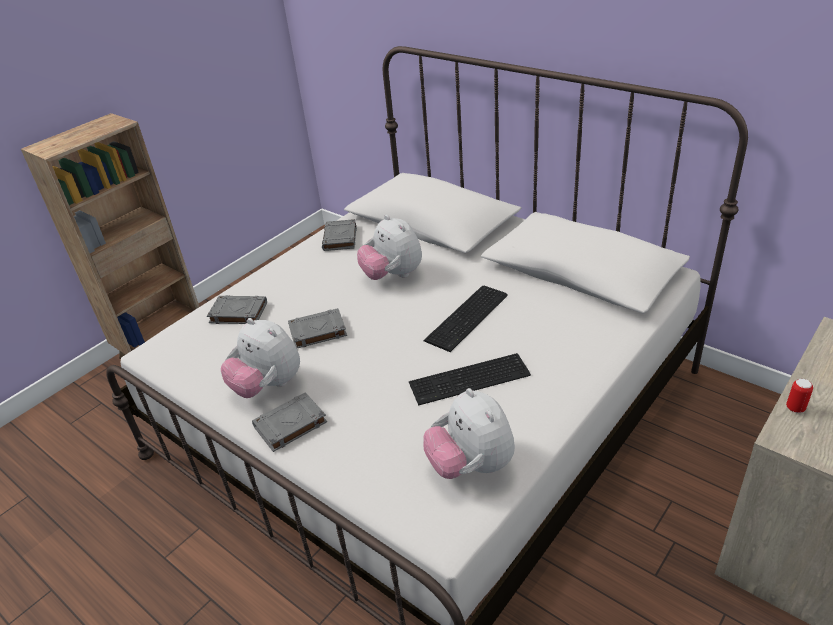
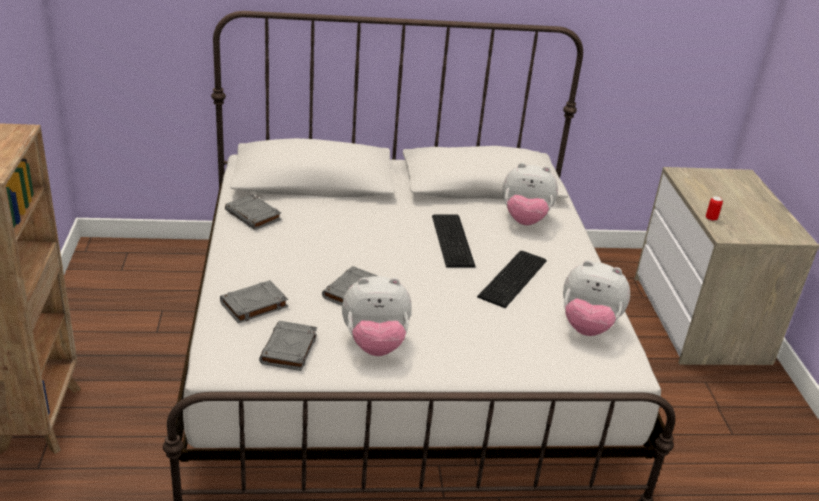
camera: 50 degrees left, 5 degrees down
(290, 425) = (436, 361): grey book -> grey book (289, 350)
(392, 275) = (349, 230): plush toy -> plush toy (525, 220)

